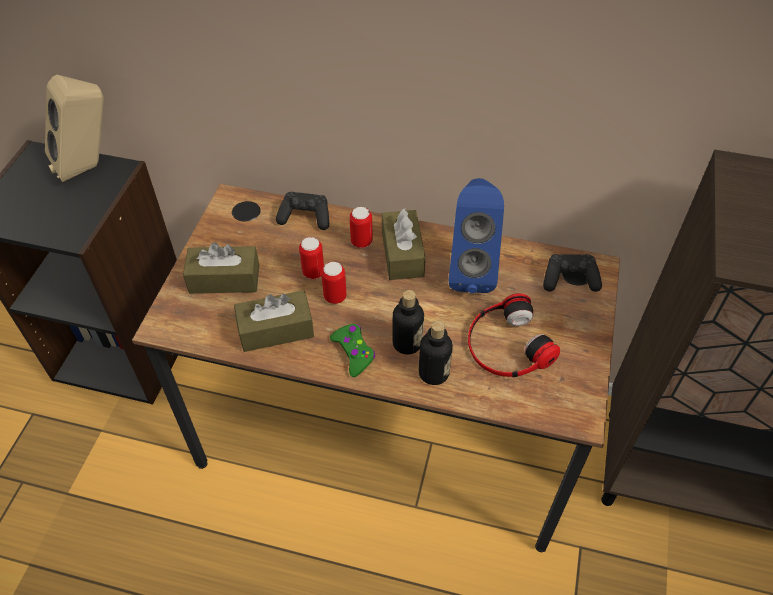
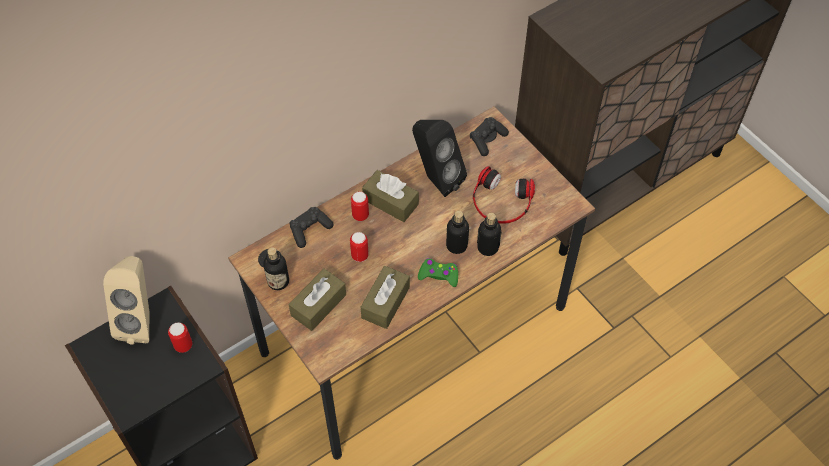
camera: 50 degrees left, 5 degrees up
(224, 233) = (278, 281): none -> bottle
(335, 297) = (390, 257): can -> can (183, 345)
(471, 270) = (436, 179): blue speaker -> black speaker

